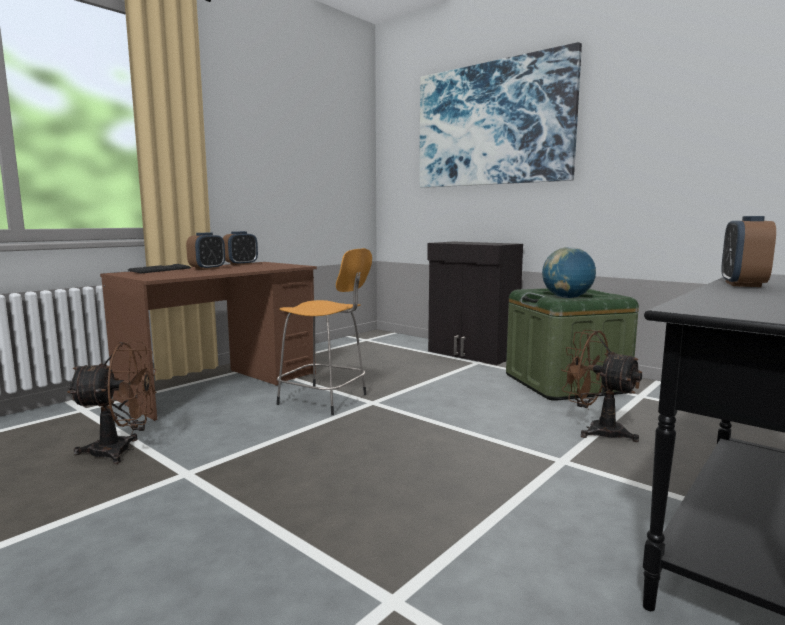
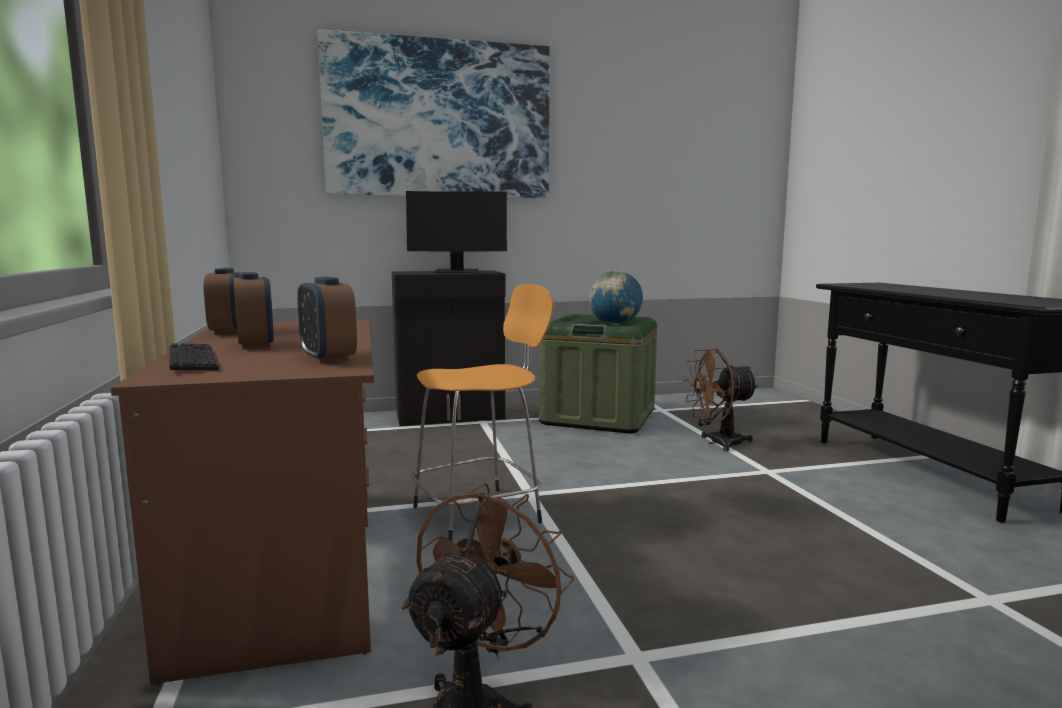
camera: 55 degrees left, 0 degrees up
(478, 243) = (457, 272): none -> monitor
(742, 284) = (907, 290): alarm clock -> alarm clock (328, 358)

